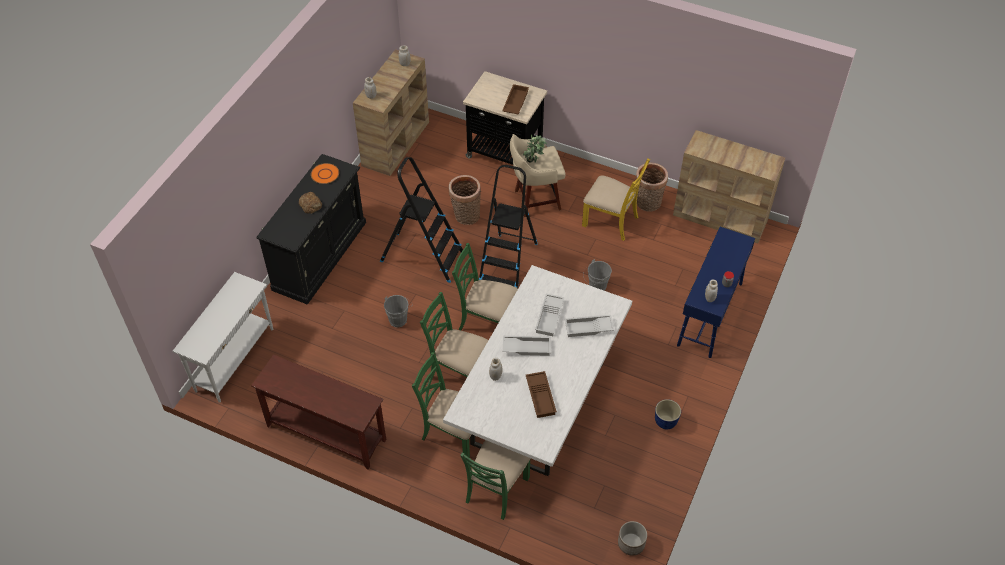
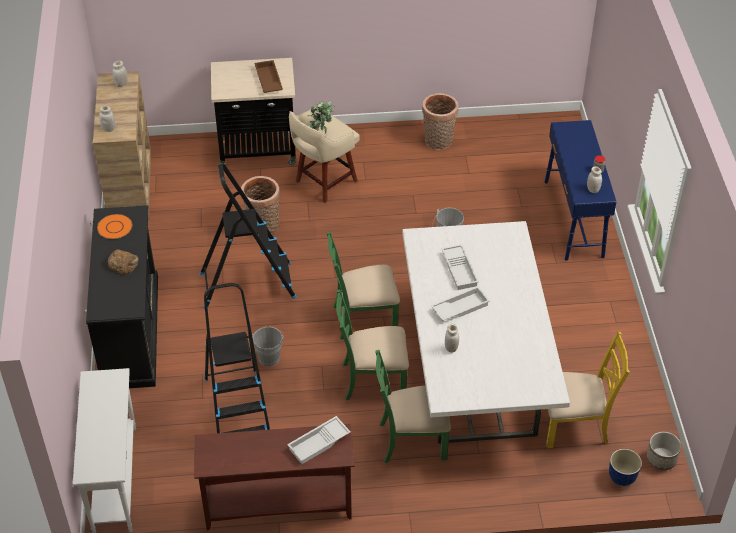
camera: 30 degrees left, 5 degrees down
(496, 489) = (497, 473): green chair -> none
(507, 266) = (344, 257): black step ladder -> black step ladder (238, 412)
(541, 397) = (510, 346): brown tray -> none
(588, 328) = (505, 264): white tray -> white tray (319, 443)
(611, 221) = (415, 172): yellow chair -> yellow chair (575, 425)
(665, 422) = (608, 334): planter -> planter (622, 478)
(720, 217) = (516, 127): brown bookcase -> none

